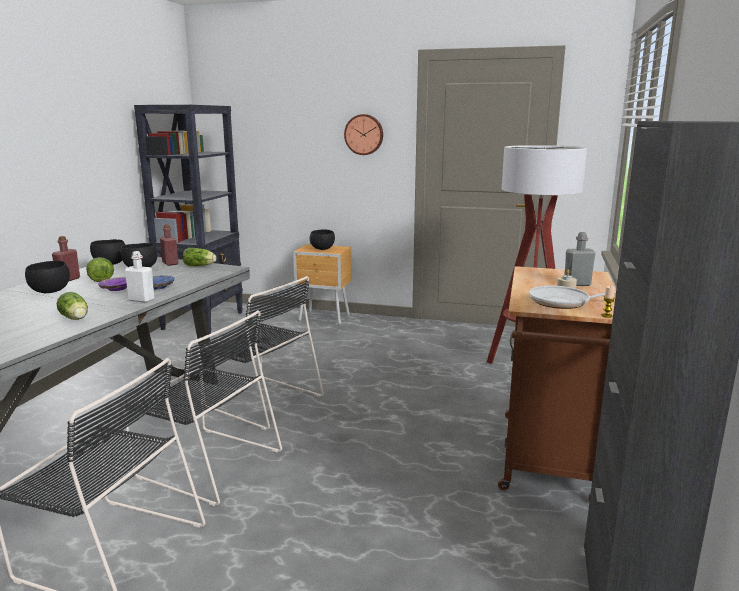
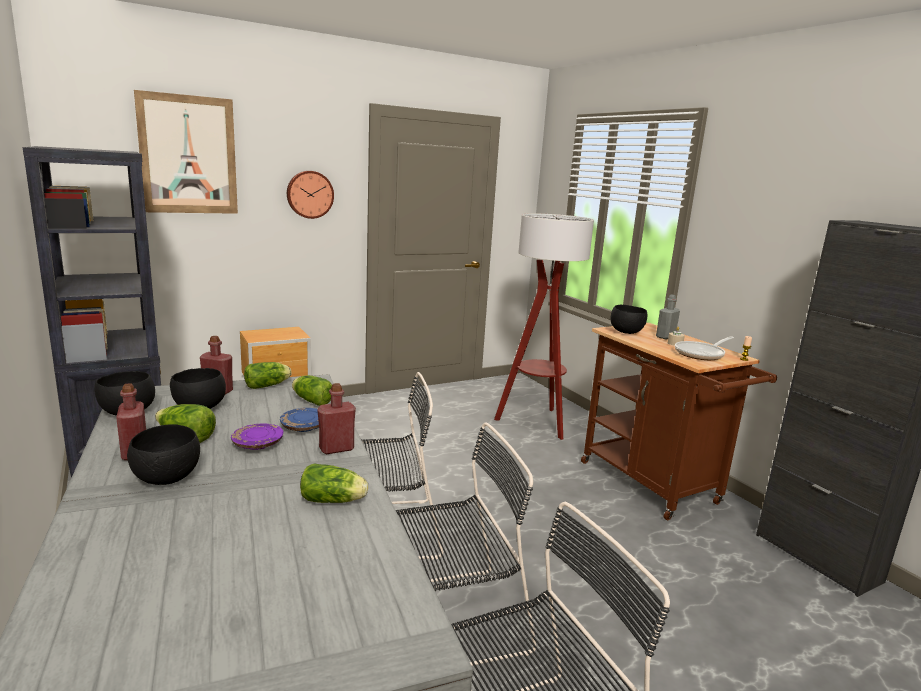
camera: 45 degrees left, 0 degrees up
(141, 300) = (336, 449): white bottle -> red bottle
(198, 277) = (311, 400): none -> lettuce
(277, 107) = (188, 155): none -> picture
(323, 249) = (277, 334): black bowl -> black bowl (627, 332)

